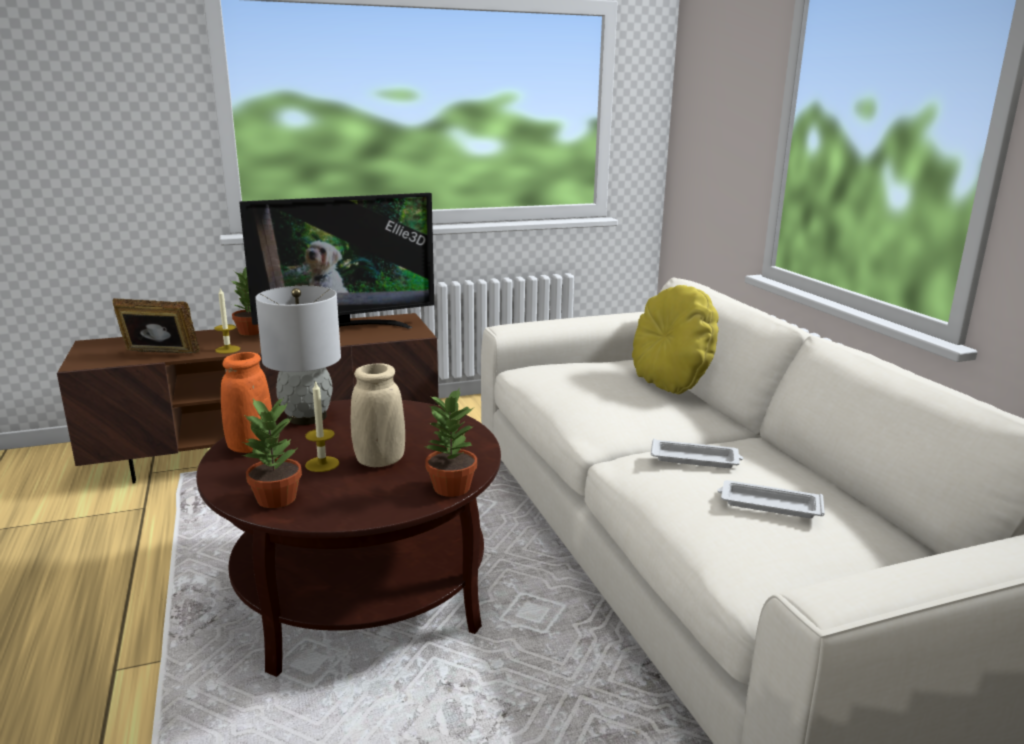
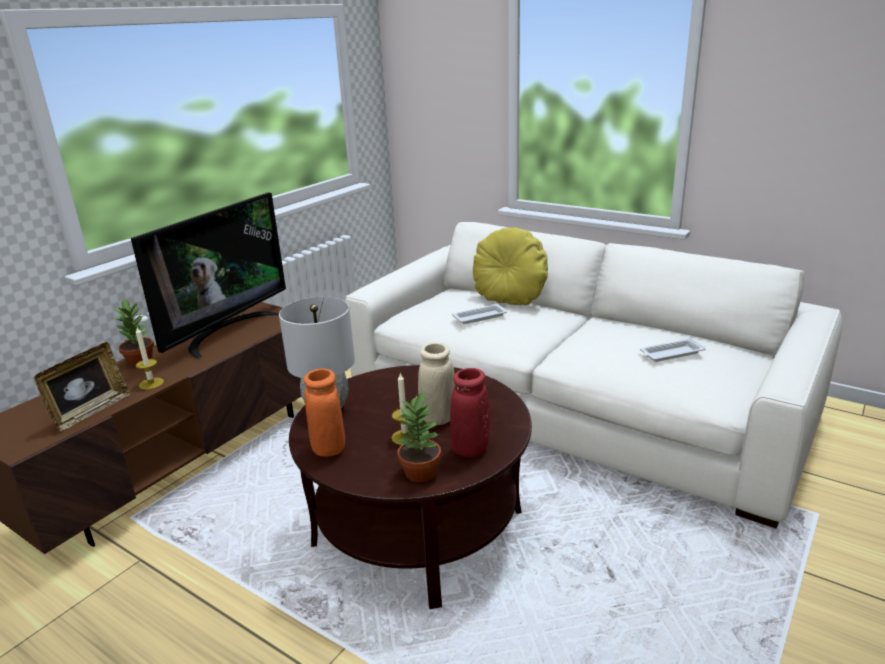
camera: 35 degrees left, 5 degrees up
(159, 355) = (91, 411): picture frame -> picture frame turned 150 degrees clockwise
(354, 499) = (470, 449): none -> red vase
(450, 488) = (512, 415): potted plant -> none
(696, 459) = (599, 342): white tray -> white tray (480, 317)

